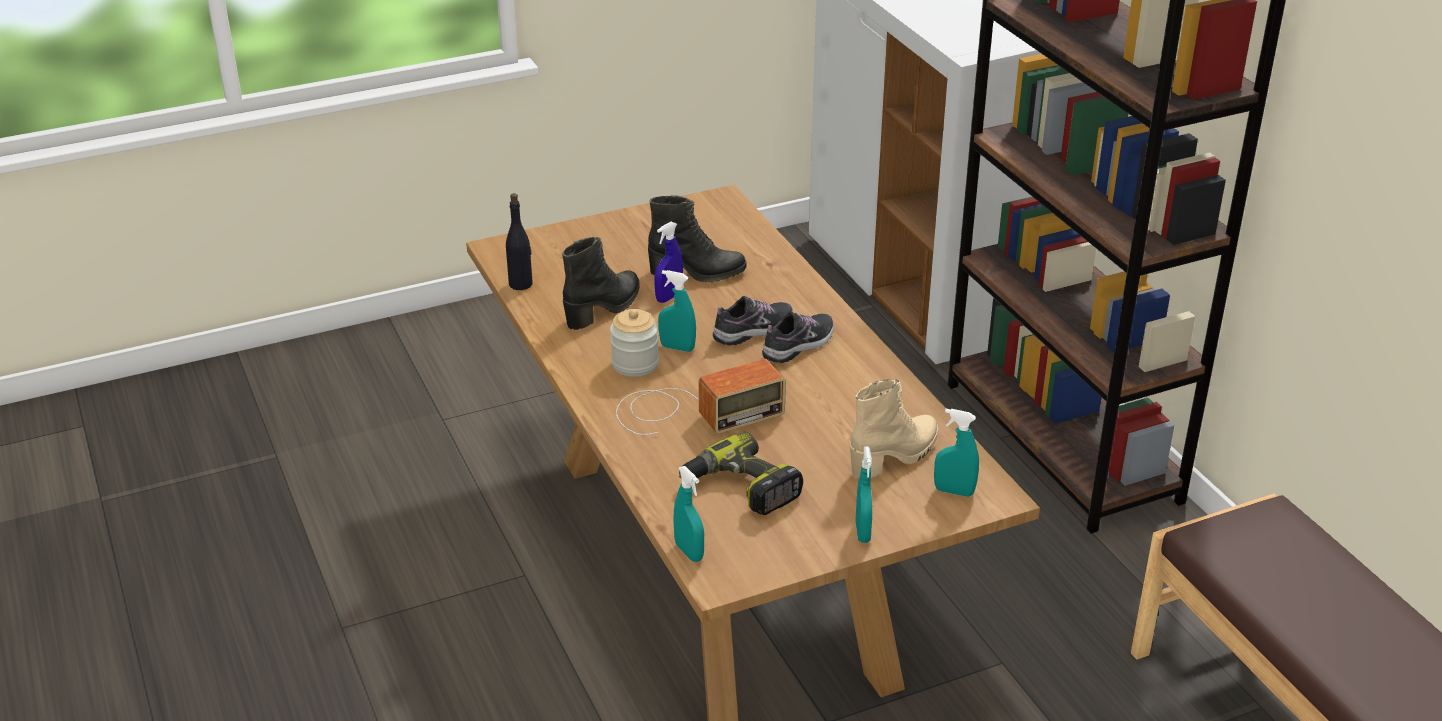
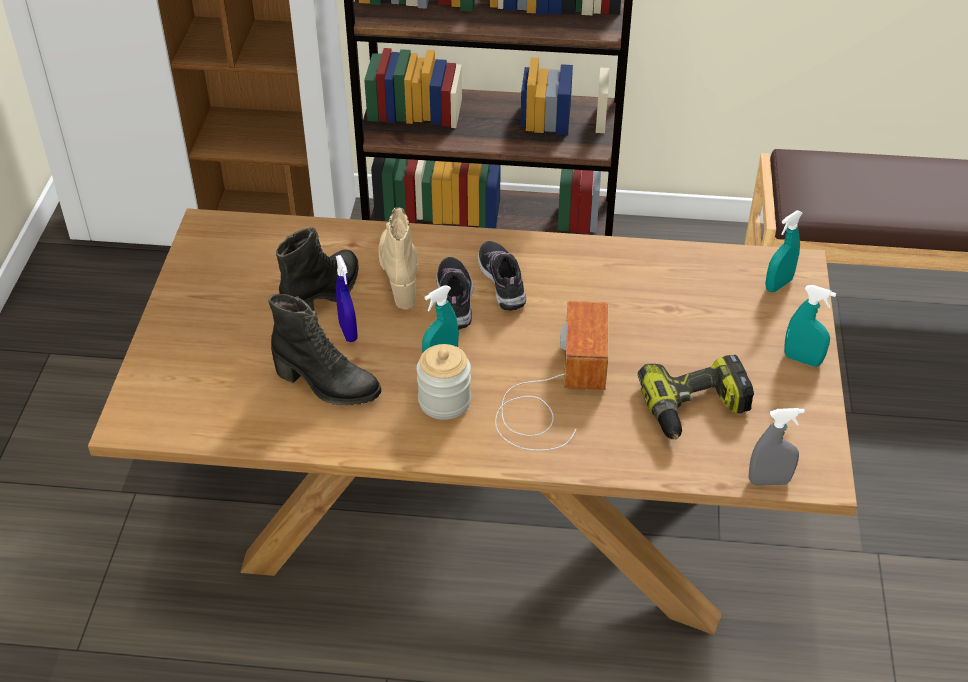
camera: 60 degrees left, 10 degrees up
(521, 284) = (220, 431): black bottle -> none
(604, 308) = (326, 385): black boot -> black boot turned 135 degrees clockwise
(689, 552) = (769, 481): turquoise spray bottle -> grey spray bottle
(895, 456) = (710, 296): beige boot -> beige boot (400, 274)

